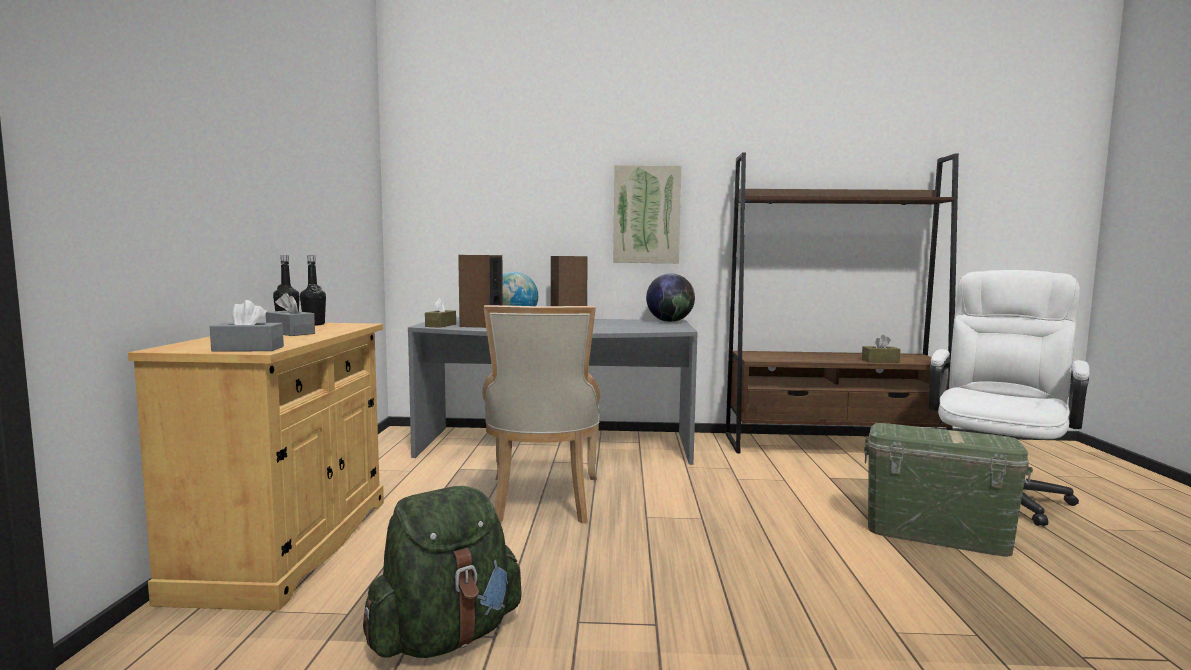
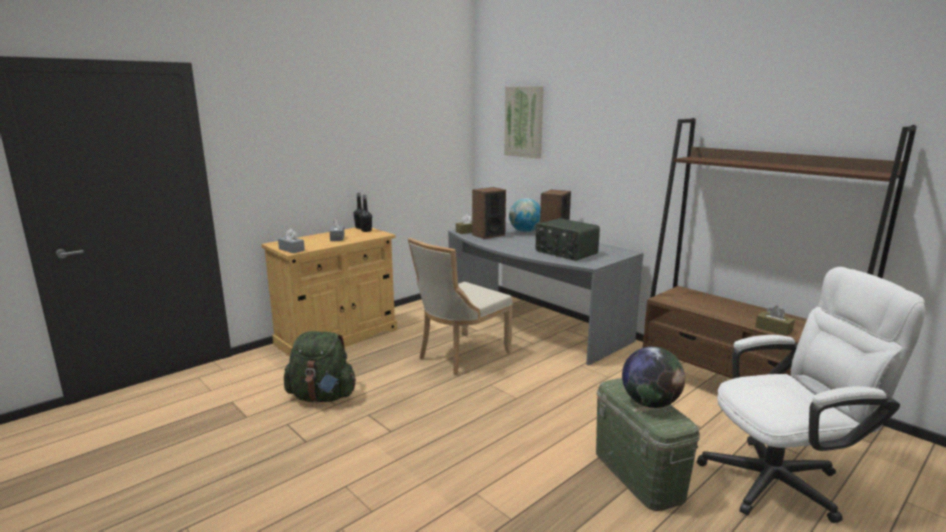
camera: 45 degrees right, 10 degrees up
(623, 326) = (565, 253): none -> radio
(646, 215) = (623, 162): picture -> picture (524, 122)
(669, 321) = (621, 252): globe -> globe (650, 403)

